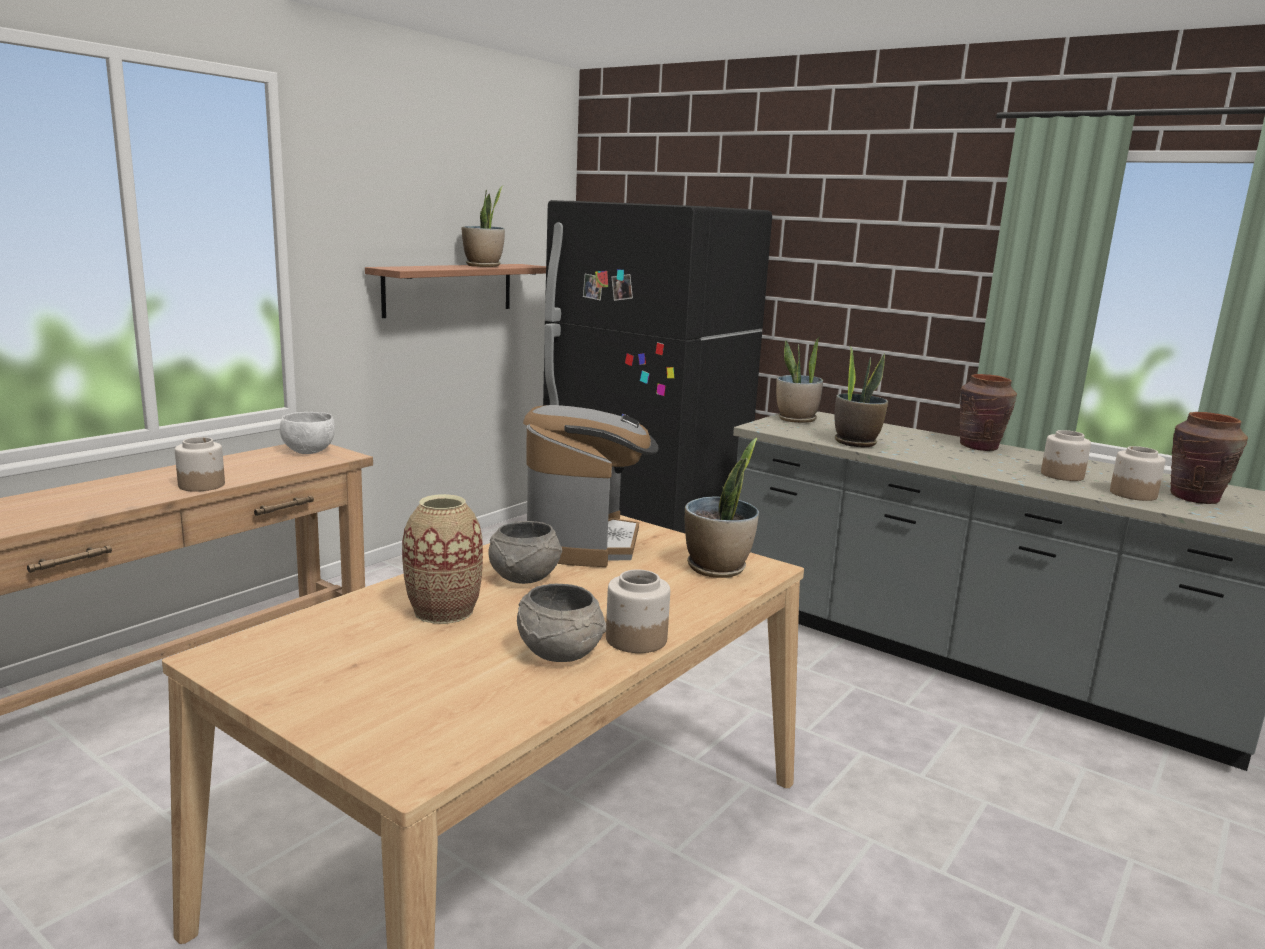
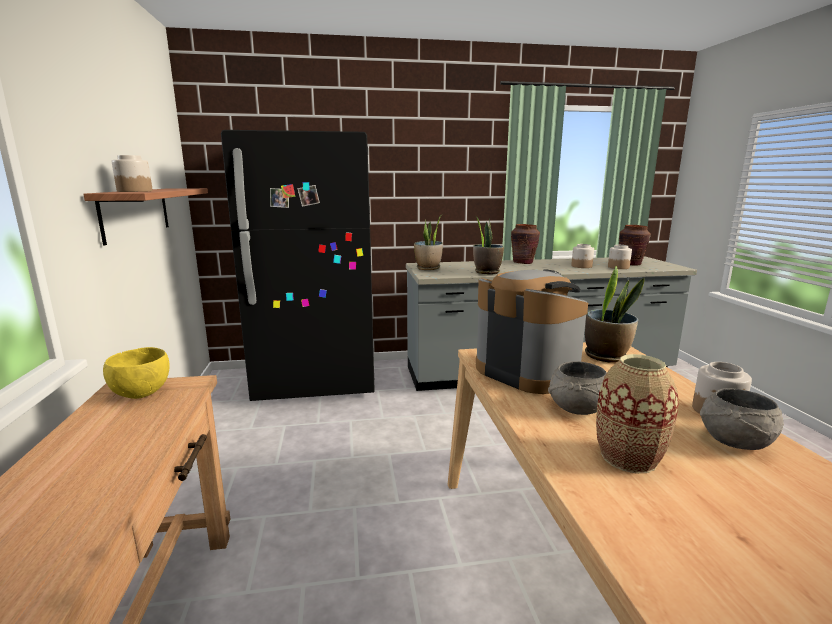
camera: 45 degrees left, 0 degrees up
(202, 485) = (118, 477): jar -> jar (134, 191)
(308, 451) = (141, 393): white bowl -> yellow bowl
(483, 266) = (165, 189): potted plant -> none

